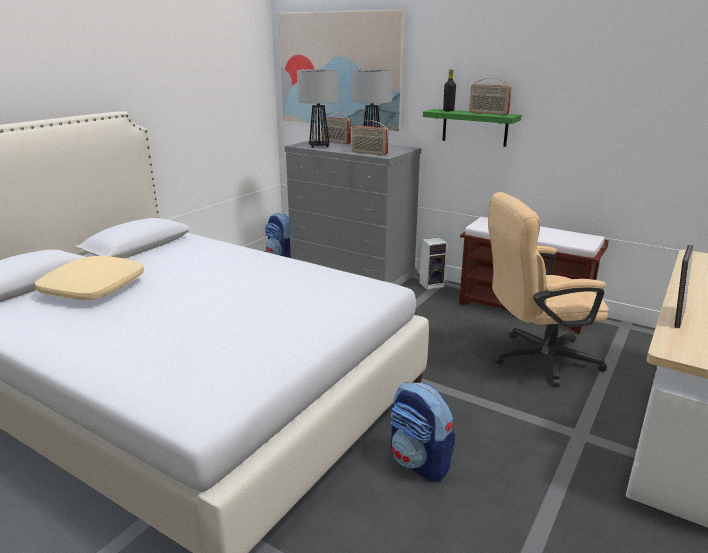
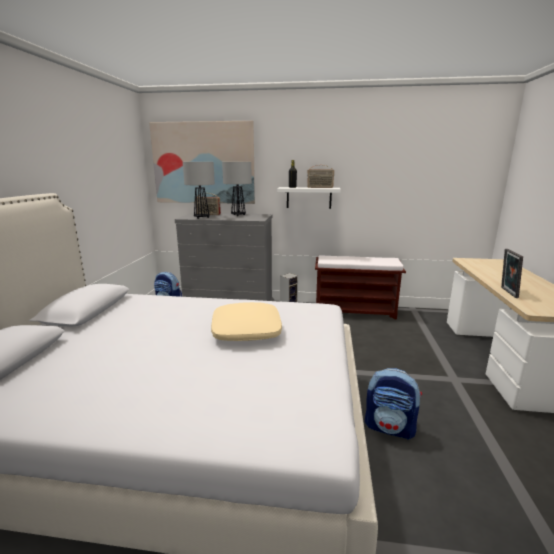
camera: 25 degrees left, 5 degrees down
(93, 288) = (82, 354): beige pillow -> beige pillow (246, 330)
(369, 153) = (245, 219): radio -> none
(474, 127) = (309, 197): green shelf -> white shelf
(535, 359) = (389, 339): beige office chair -> none

